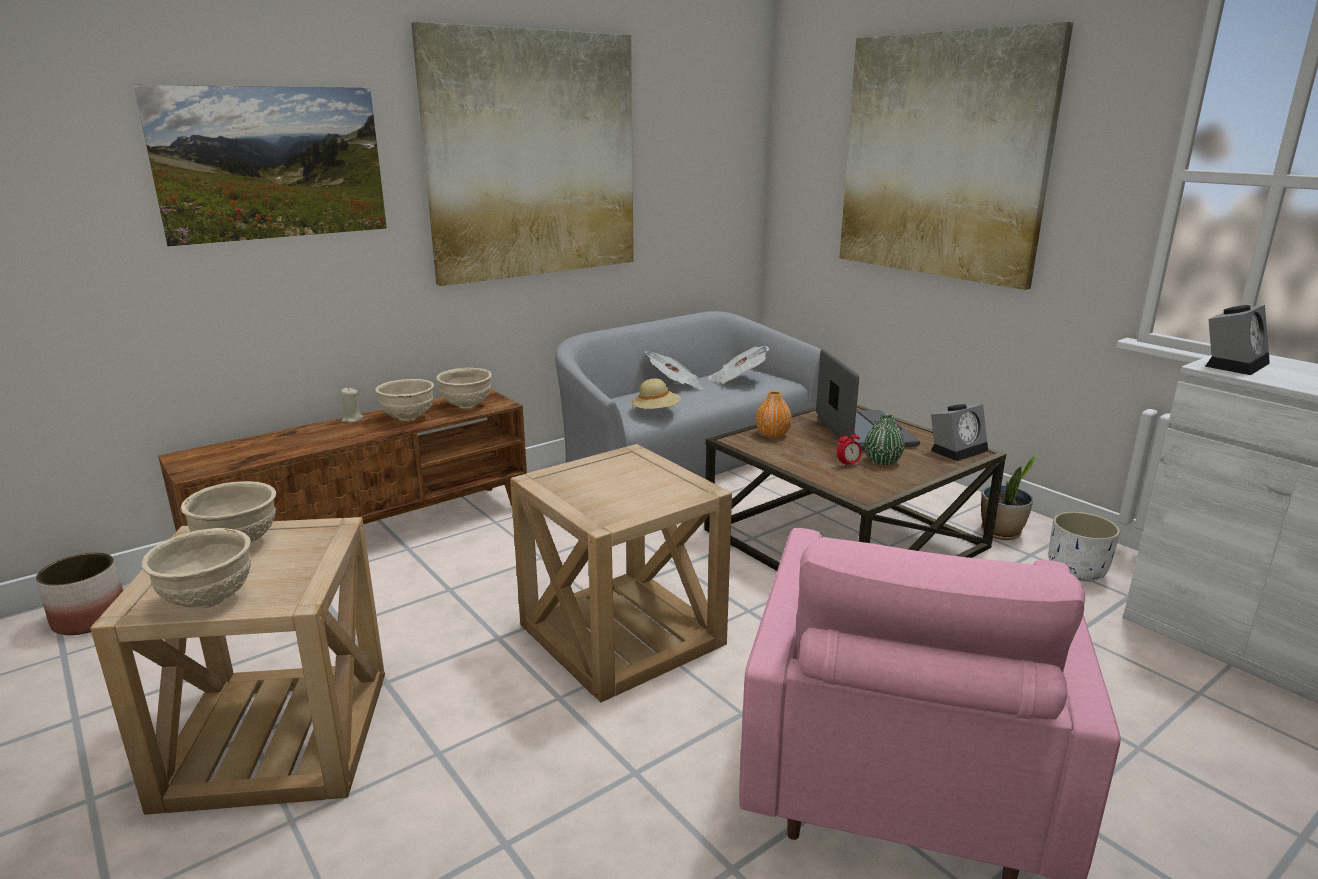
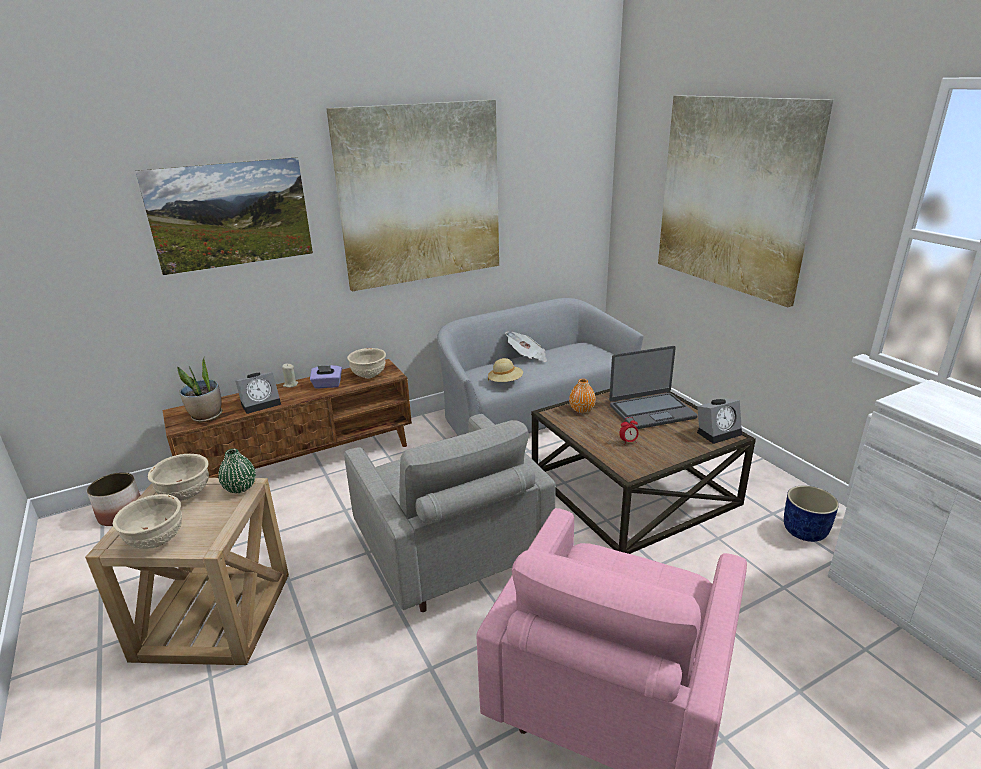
camera: 10 degrees right, 5 degrees up
(408, 418) = (327, 385): beige bowl -> purple tissue box
(621, 635) = (450, 557): beige side table -> grey armchair
(737, 380) = (575, 354): newspaper -> none
(864, 432) = (651, 411): laptop -> laptop turned 75 degrees clockwise
(882, 461) = (655, 440): green vase -> green vase (240, 488)
(1001, 533) = (756, 491): potted plant -> potted plant (206, 416)
(1077, 571) = (805, 531): white planter -> blue planter
(1233, 363) = (922, 399): alarm clock -> alarm clock (262, 403)

